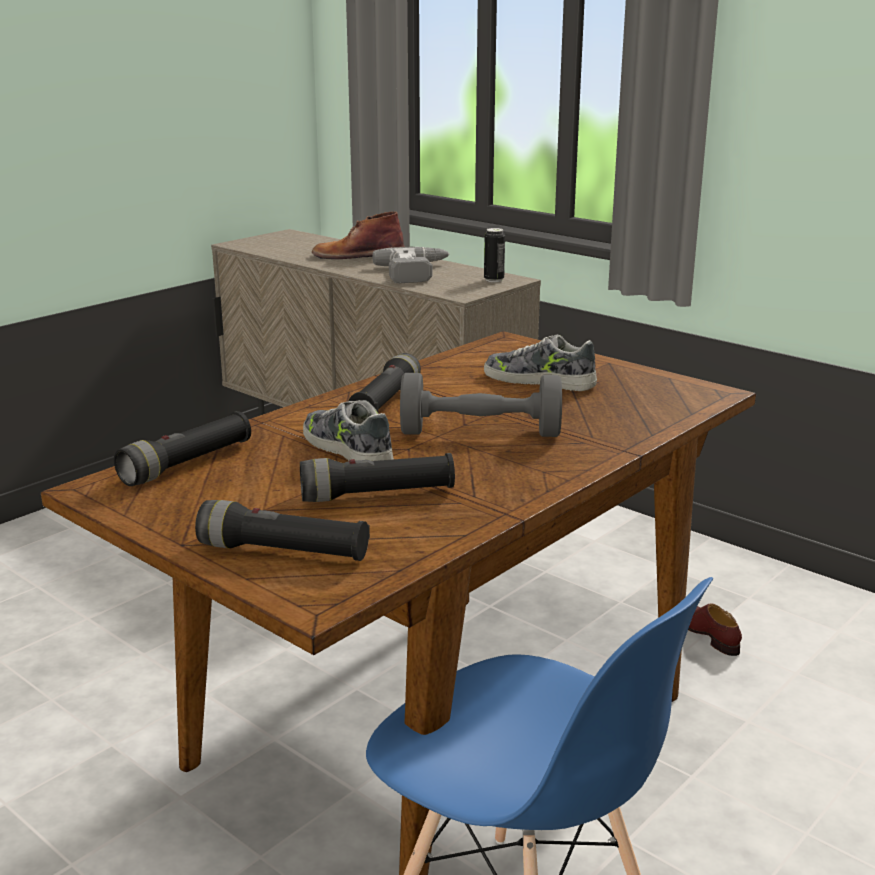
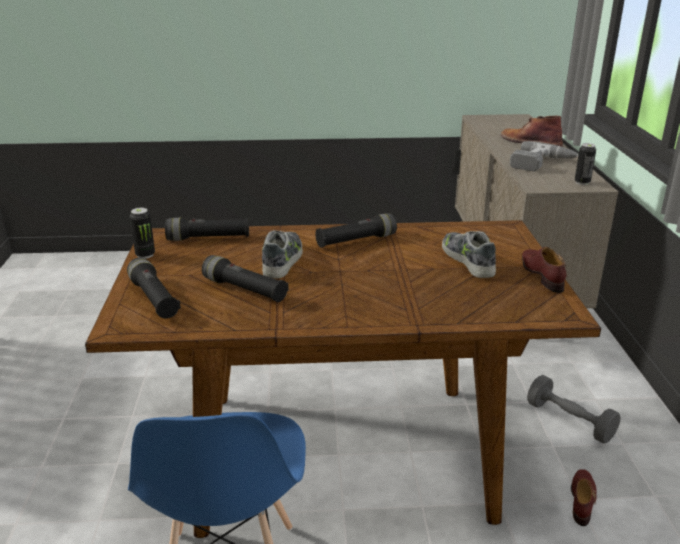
camera: 45 degrees right, 5 degrees up
(138, 515) = (145, 255): none -> can
(480, 433) = (363, 279): grey dumbbell -> grey dumbbell (569, 421)
(626, 369) = (542, 275): none -> brown shoe

